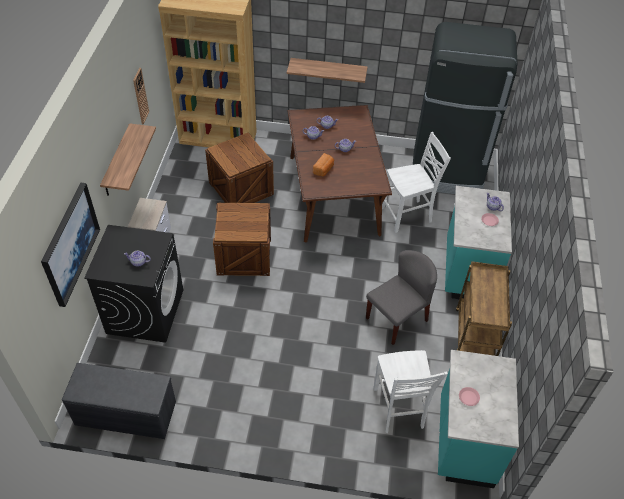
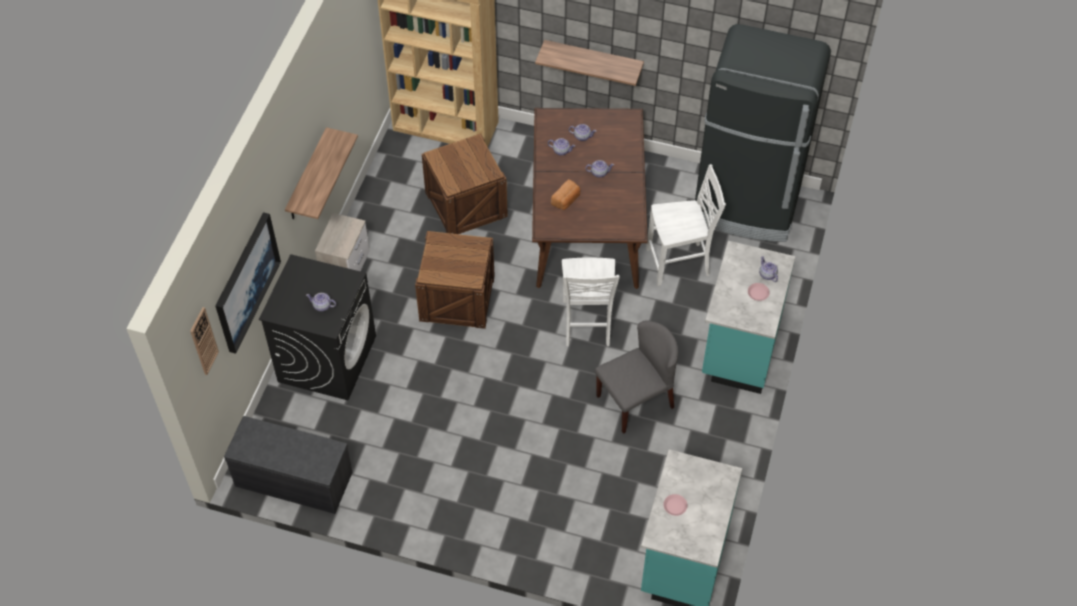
camera: 10 degrees right, 5 degrees up
(140, 96) = (343, 90): wall clock -> wall clock (203, 341)
(399, 409) = (614, 511): white chair -> white chair (587, 324)
(474, 338) = (728, 436): brown cart -> none

